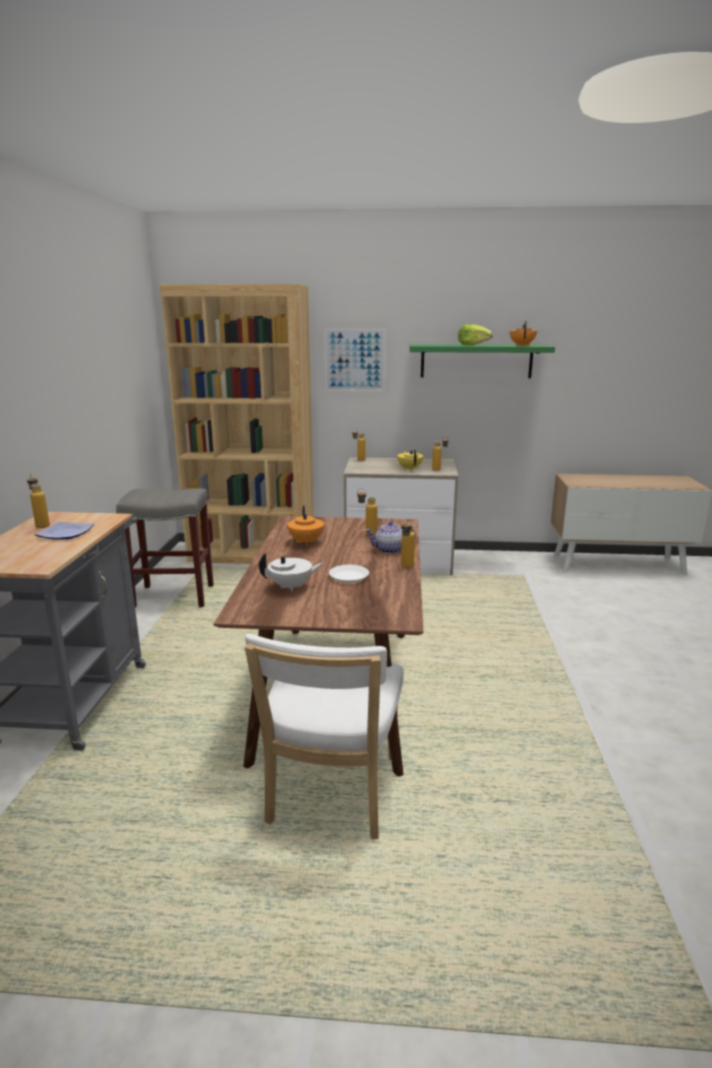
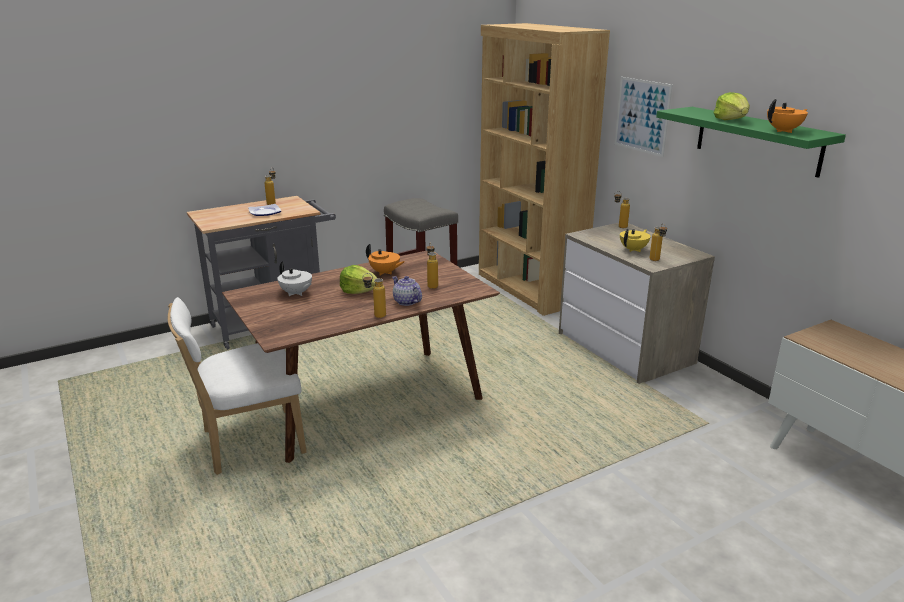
camera: 55 degrees right, 5 degrees up
(305, 542) = (385, 273): orange teapot -> orange teapot turned 105 degrees counterclockwise
(333, 560) = (359, 291): none -> lettuce
(349, 577) = (333, 304): white plate -> none

